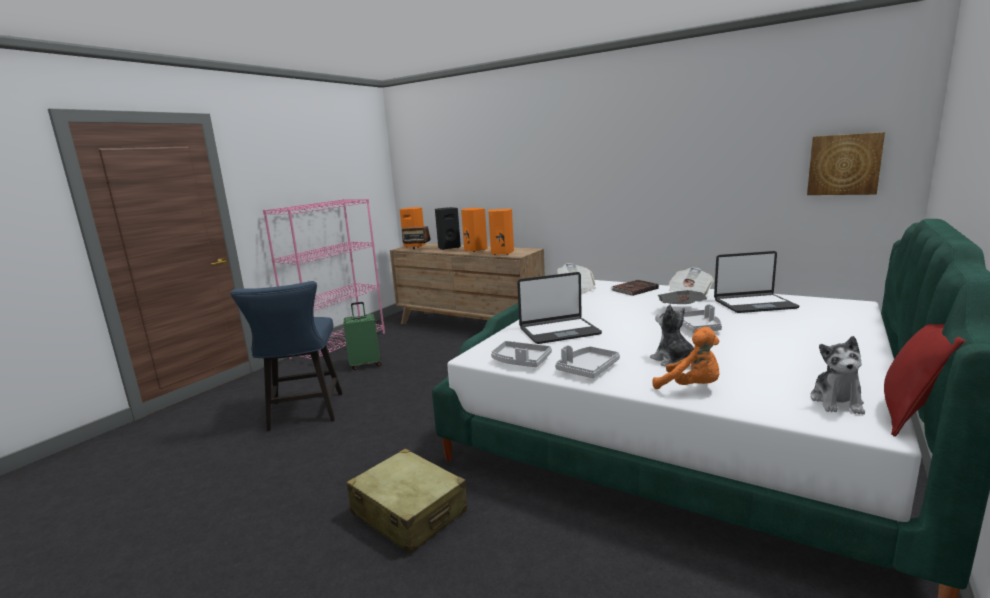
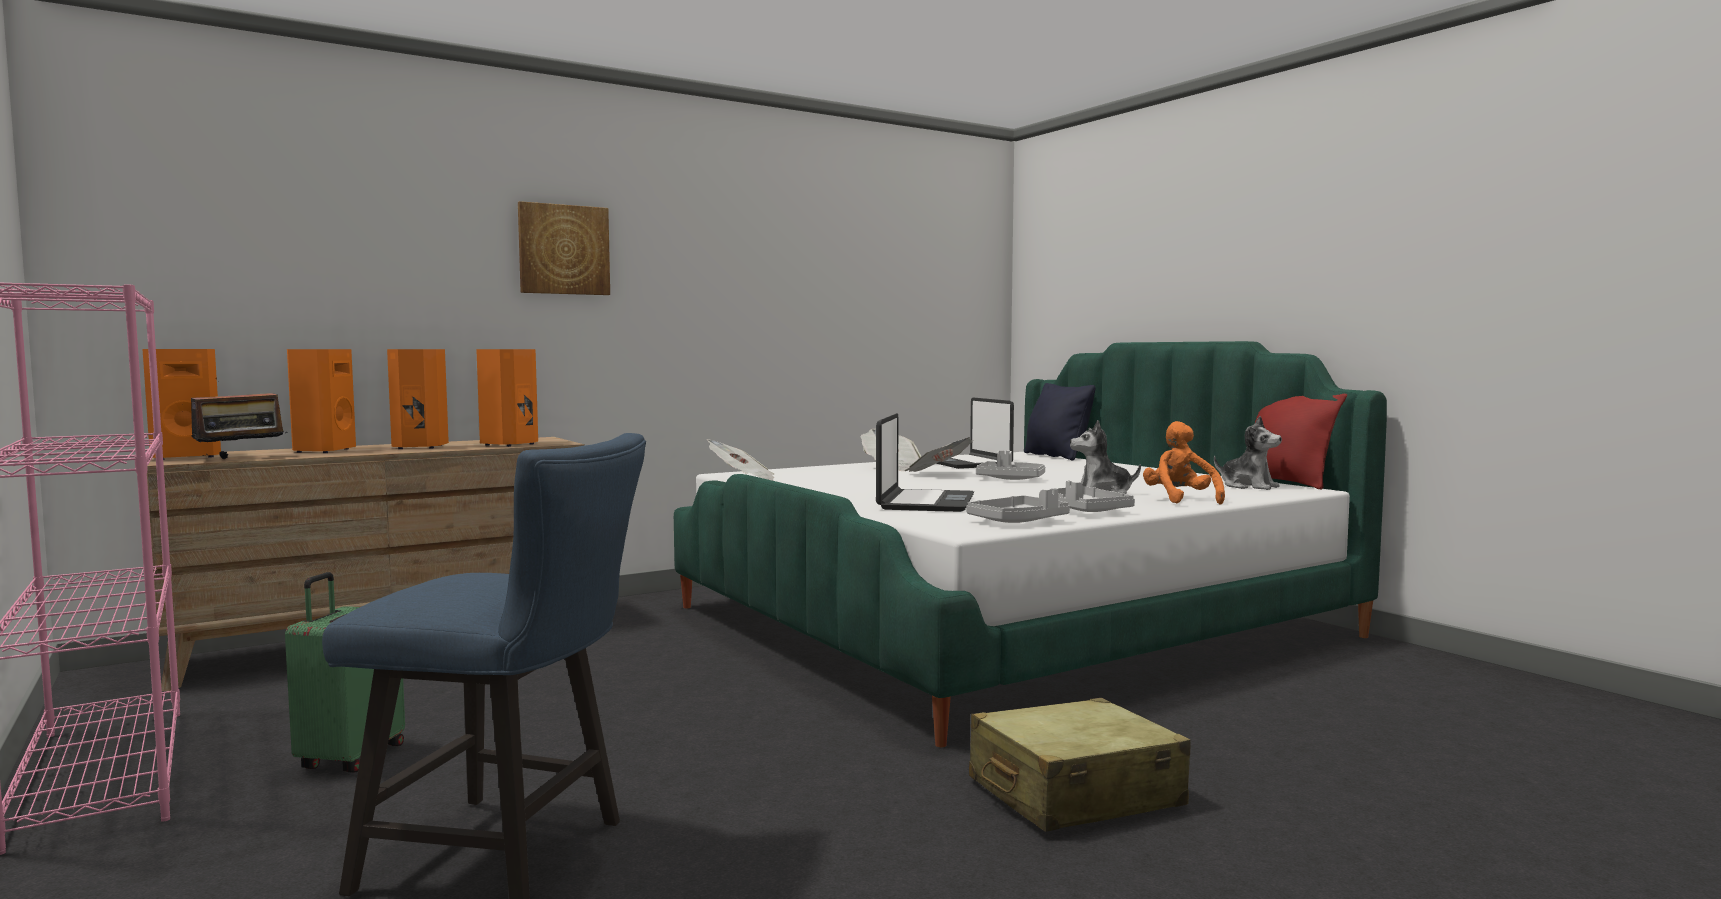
camera: 65 degrees left, 10 degrees down
(448, 248) = (322, 451): black speaker -> orange speaker
(634, 289) = (810, 471): brown book -> none
(691, 387) = (1180, 500): orange plush toy -> orange plush toy turned 75 degrees counterclockwise
(754, 304) = (966, 463): laptop -> laptop turned 135 degrees clockwise
(844, 164) = (949, 301): picture -> picture (563, 250)
(869, 314) = (1056, 456): none -> black pillow

